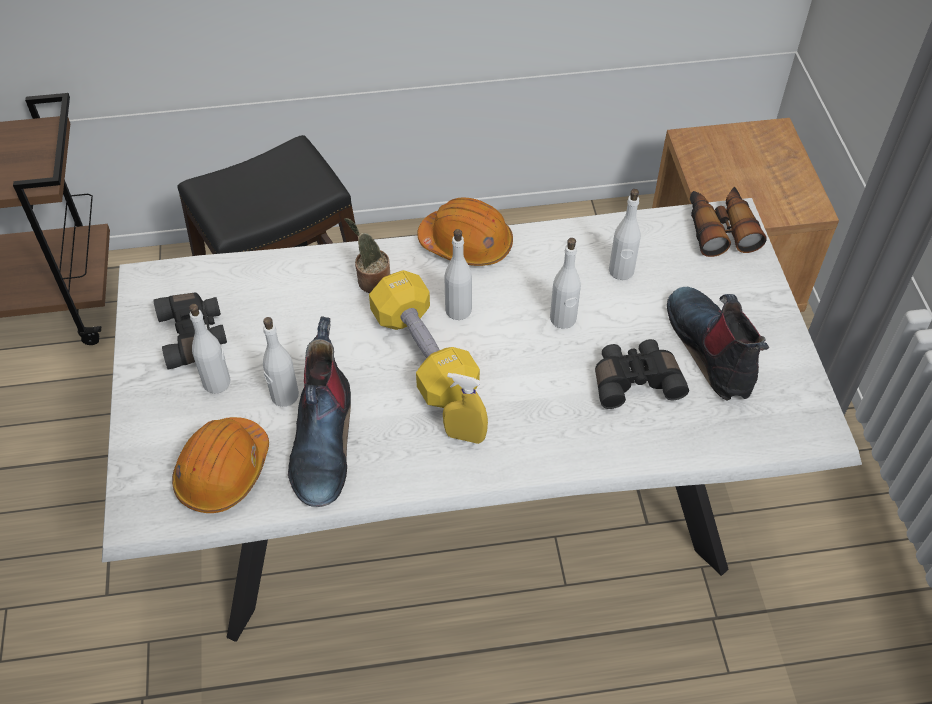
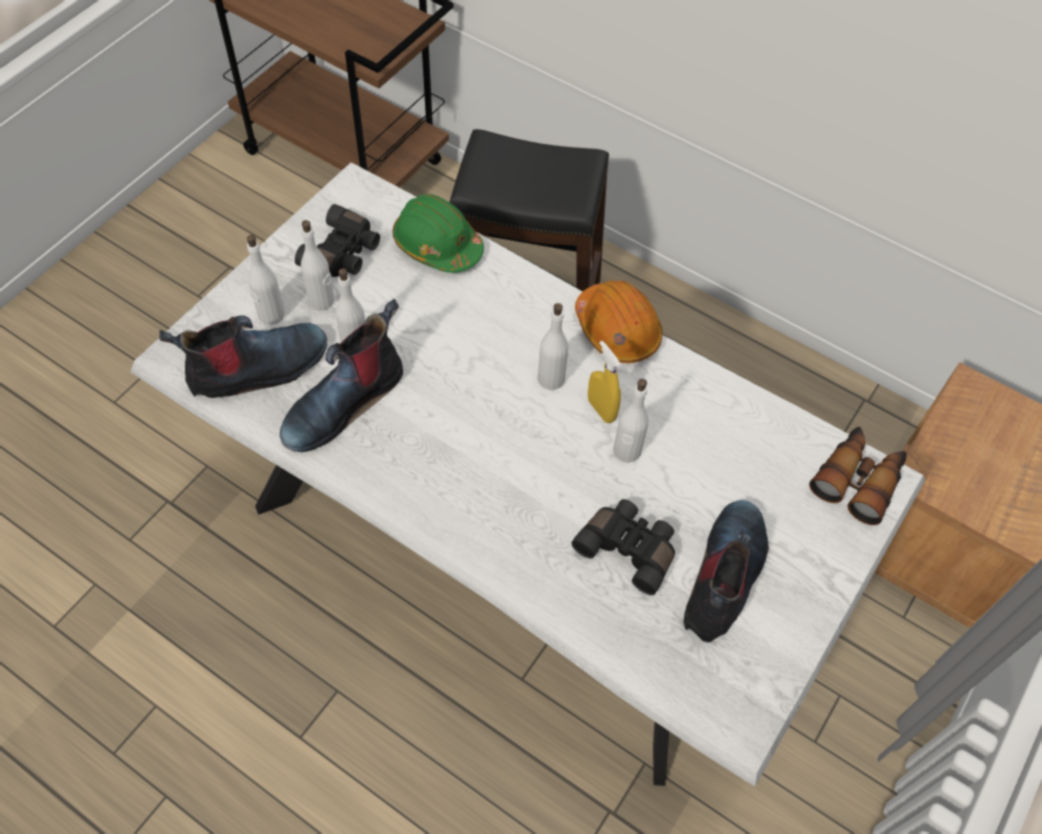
camera: 40 degrees right, 5 degrees up
(223, 472) = (257, 370): orange hard hat -> boot
(265, 277) = (437, 245): none -> green hard hat
(371, 281) = (511, 305): potted plant -> none
(424, 355) = (486, 394): yellow dumbbell -> none
(465, 436) = (446, 482): yellow spray bottle -> yellow spray bottle (601, 410)
(621, 271) = (722, 449): white bottle -> white bottle (271, 315)

